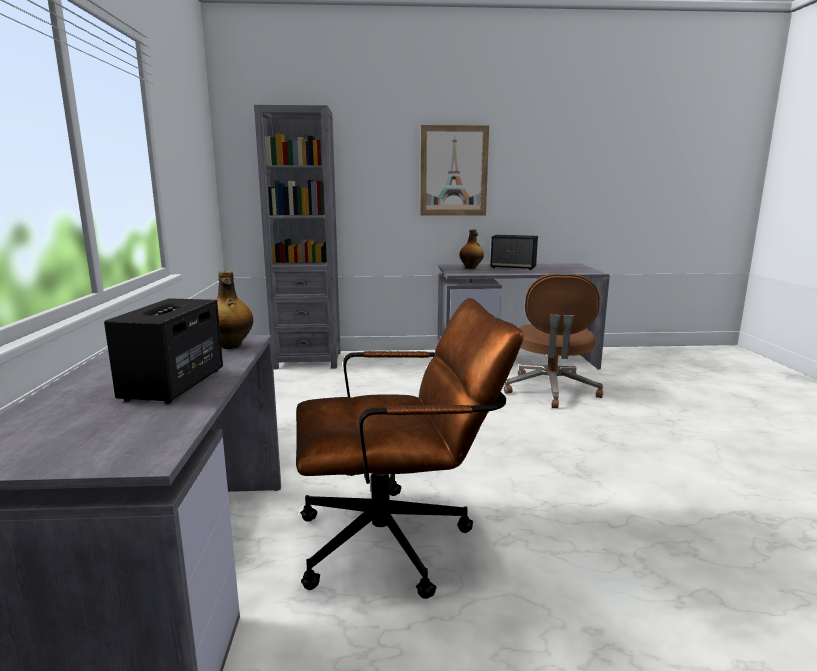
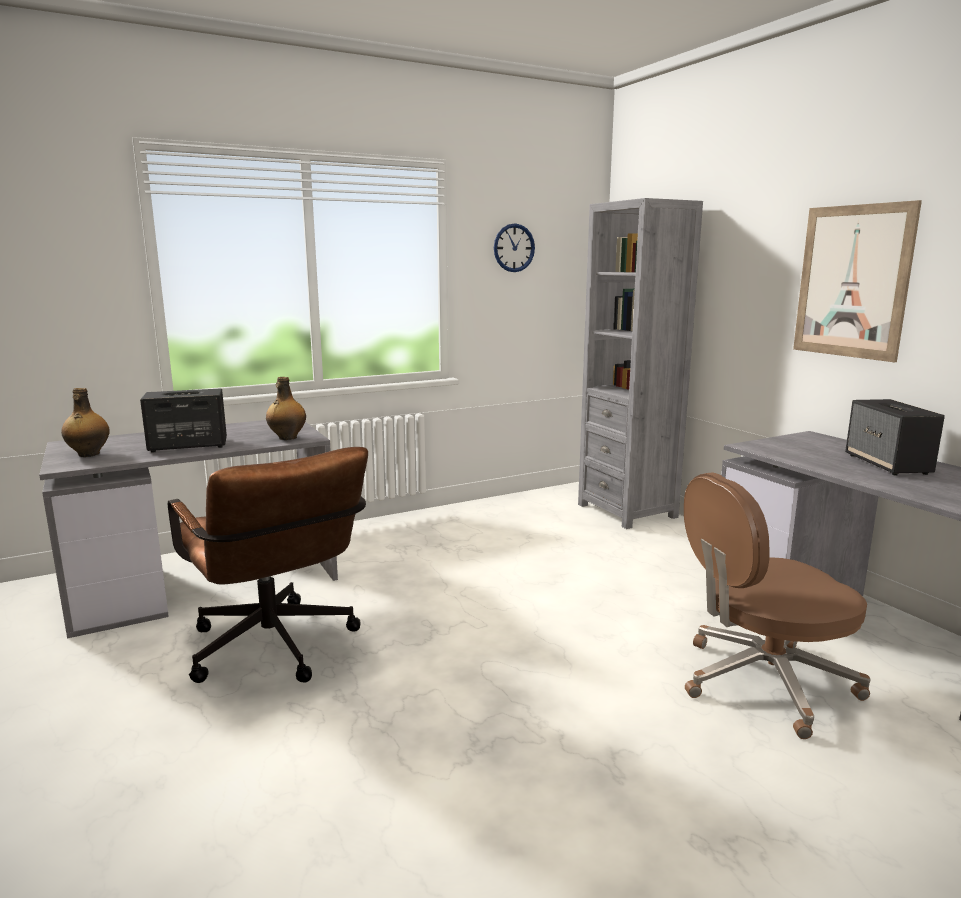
camera: 65 degrees right, 0 degrees up
(181, 139) = (514, 248): none -> wall clock
(471, 268) = (818, 446): bottle -> bottle (88, 454)

